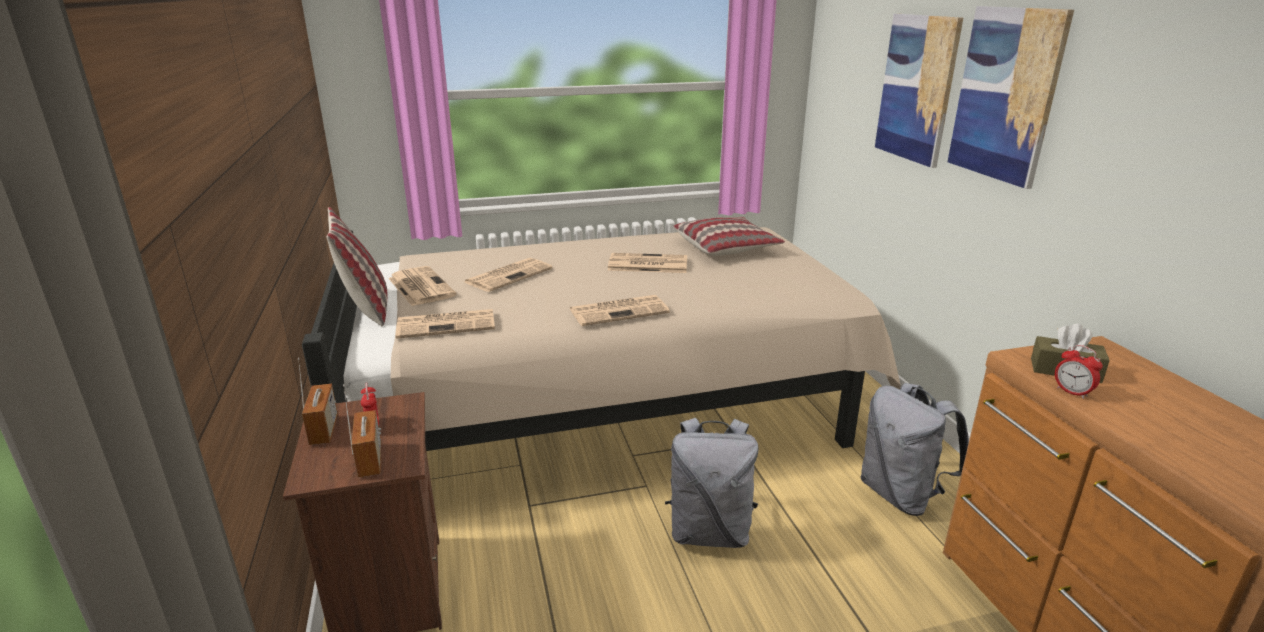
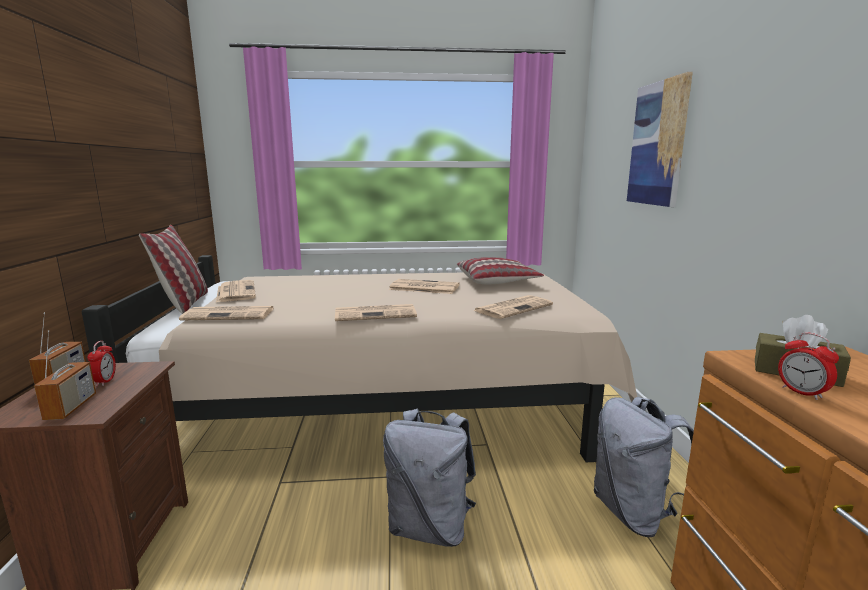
camera: 10 degrees right, 10 degrees down
(509, 275) = (309, 289): newspaper -> newspaper (513, 308)
(1006, 94) = (732, 125): picture -> none

